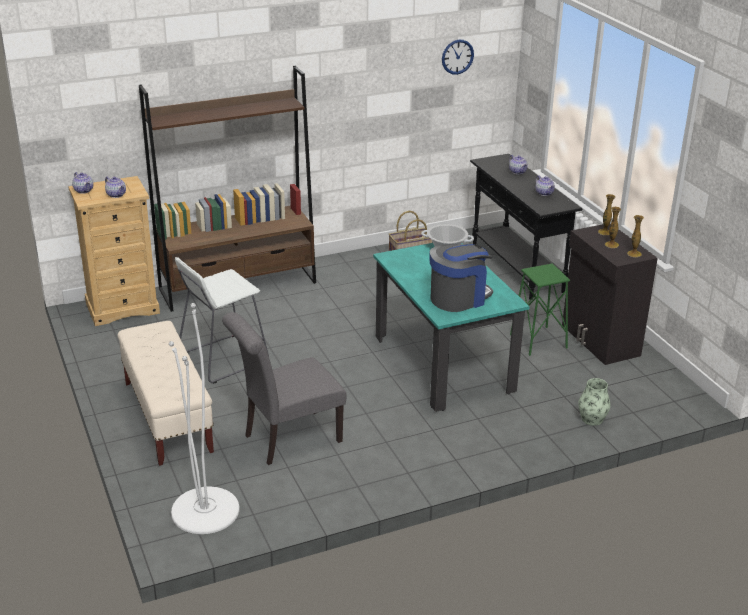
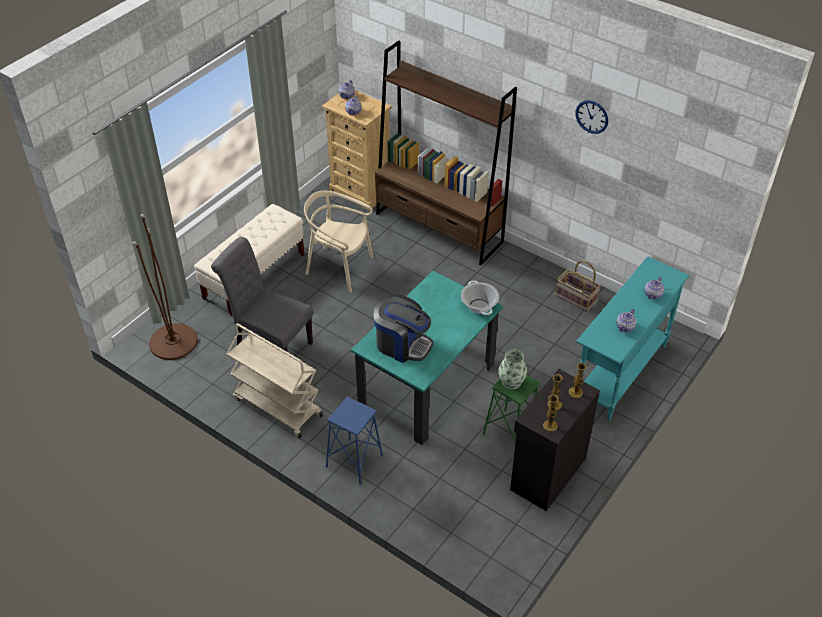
camera: 60 degrees right, 15 degrees up
(205, 510) = (173, 342): white floor lamp -> brown floor lamp
(223, 358) = (339, 268): white stool -> beige chair
(386, 464) = (277, 407): none -> beige cart
(457, 57) = (674, 158): wall clock -> wall clock (592, 116)
(504, 438) = (354, 461): none -> blue stool
(516, 269) = (620, 374): black console table -> turquoise console table
(592, 419) = (420, 507): vase -> vase (511, 381)

